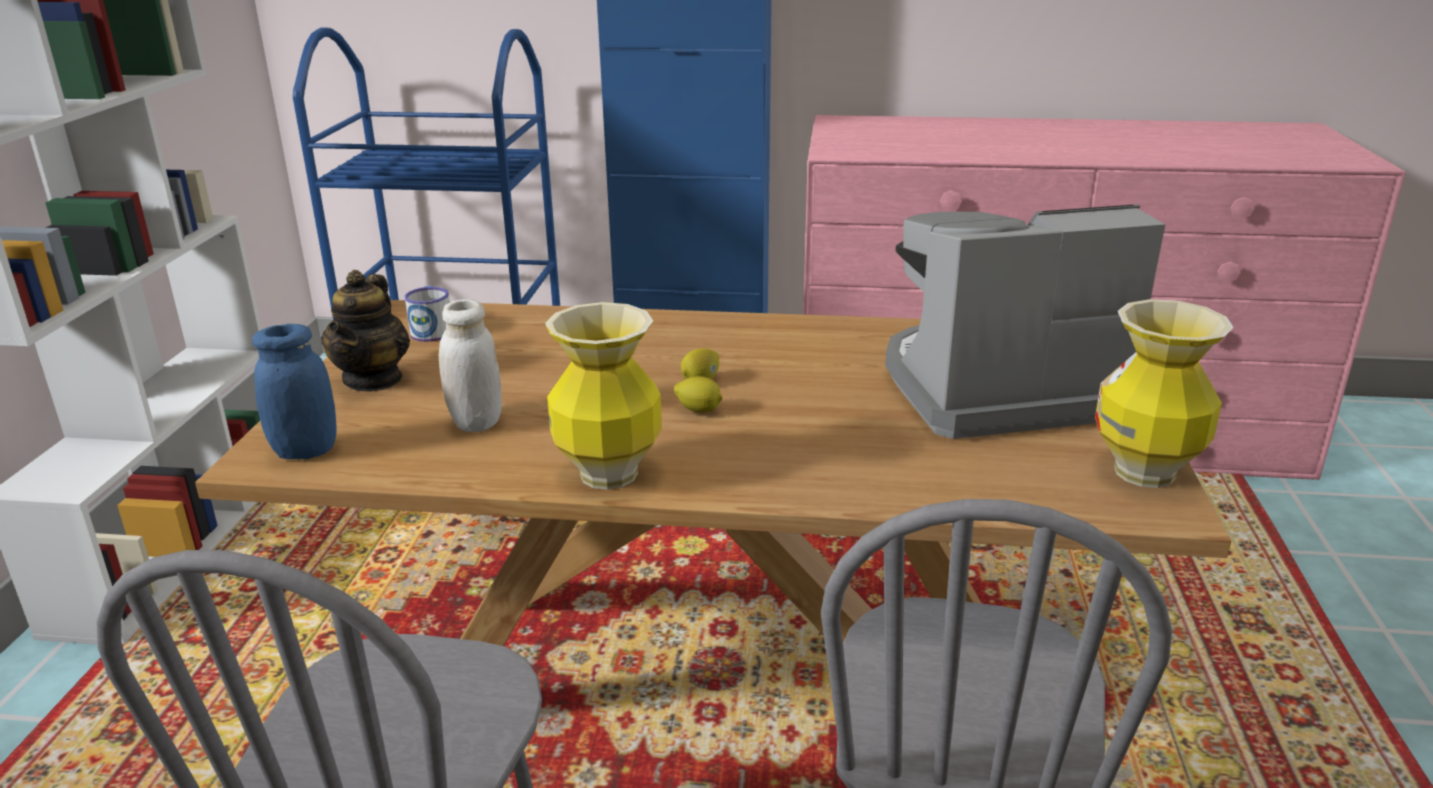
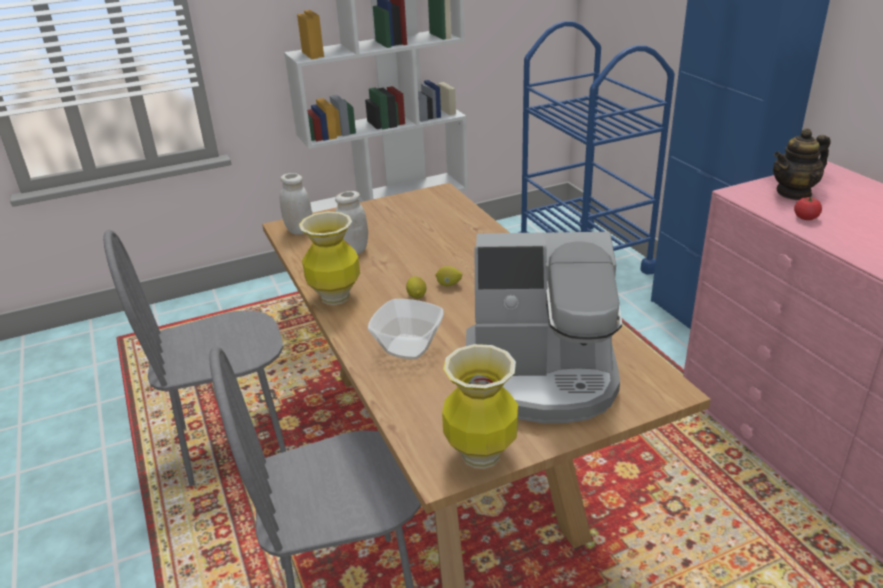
camera: 60 degrees right, 5 degrees up
(305, 451) = (299, 230): blue jar -> white jar
(373, 379) = (369, 215): teapot -> teapot (794, 193)
(432, 329) = (429, 204): mug -> none
(838, 455) = (407, 347): none -> bowl
(926, 151) = (805, 218): none -> tomato
(999, 389) = (542, 376): coffee machine -> coffee machine turned 135 degrees clockwise

